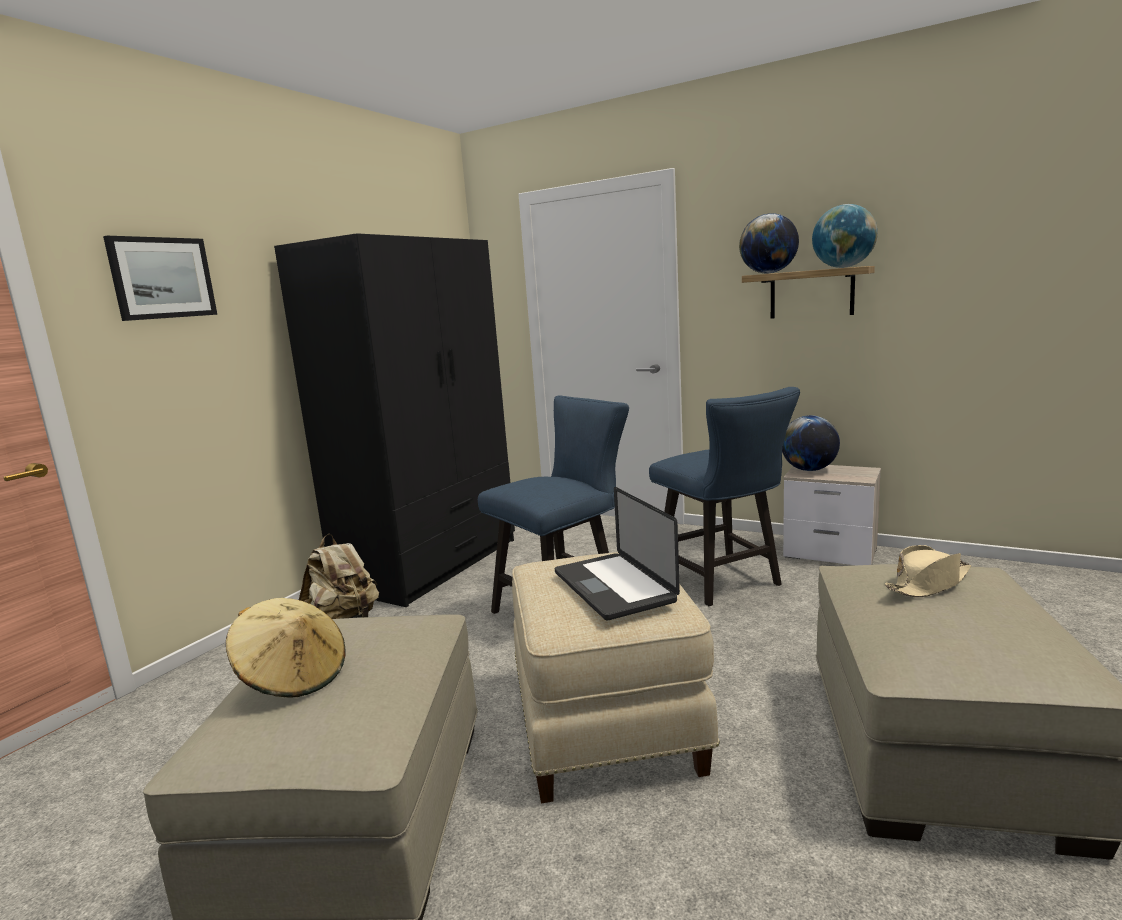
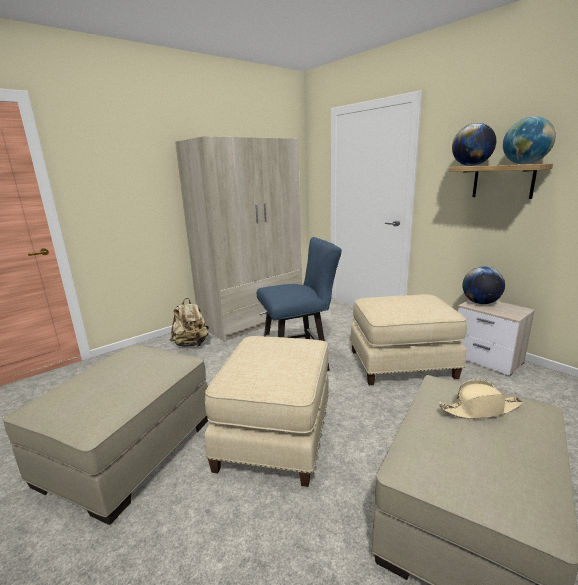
camera: 20 degrees right, 5 degrees up
(162, 278) = (111, 159): picture -> none
(293, 677) = (93, 377): beige hat -> none
(431, 563) = (252, 319): black wardrobe -> beige wardrobe
(613, 587) = (276, 363): laptop -> none
(723, 583) = (402, 365): blue chair -> beige ottoman

